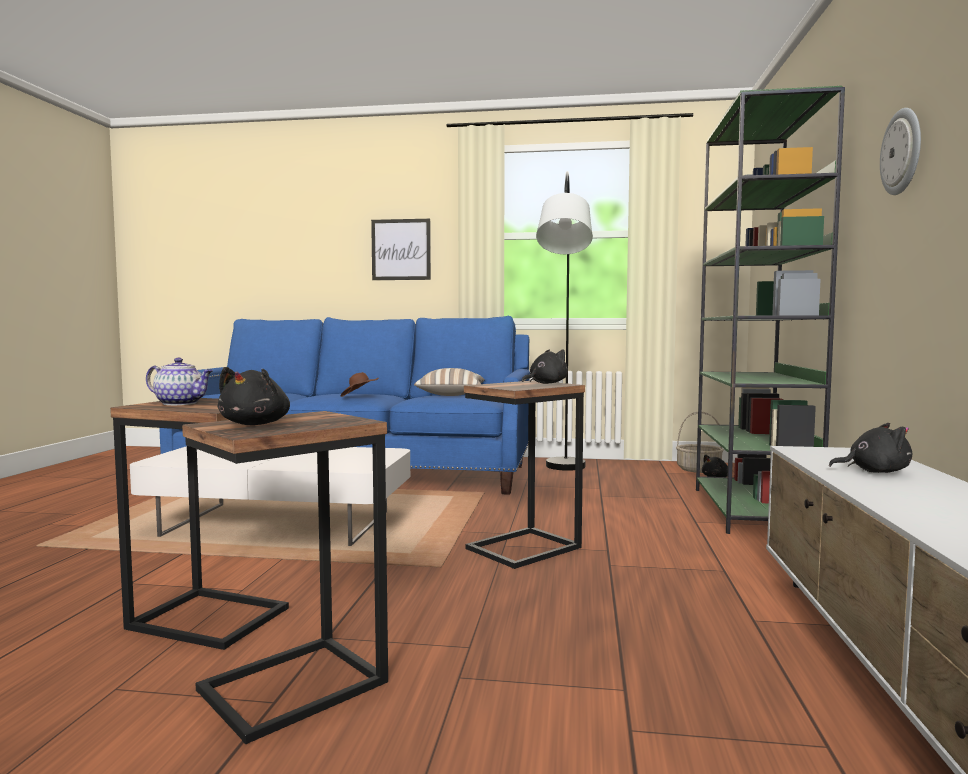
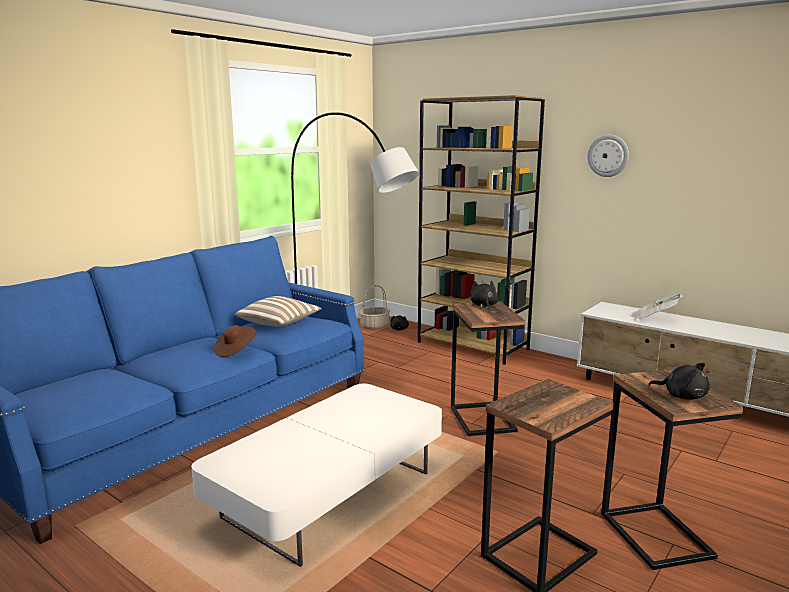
camera: 60 degrees left, 10 degrees up
(181, 403) = (544, 408): teapot -> none
(401, 249) = (123, 169): picture -> none
(753, 511) = (473, 346): green bookcase -> brown bookcase
(874, 471) = (653, 318): black plush toy -> newspaper

